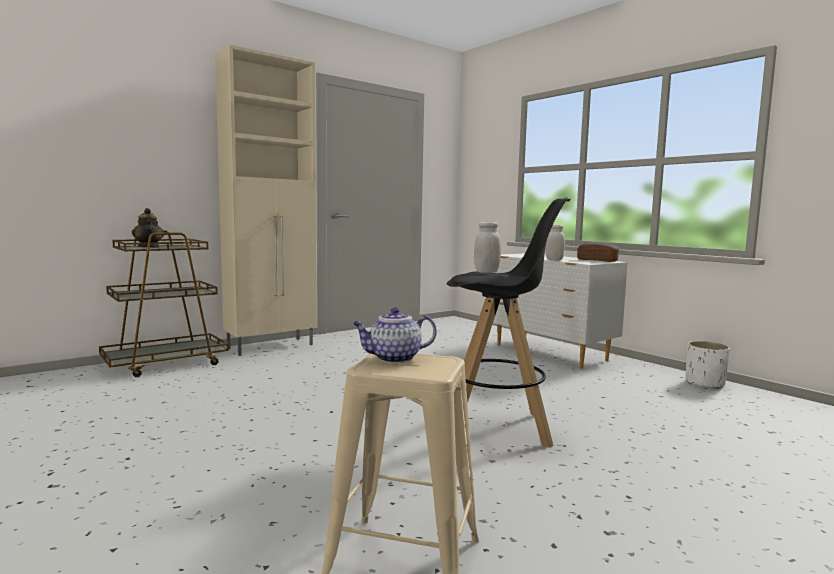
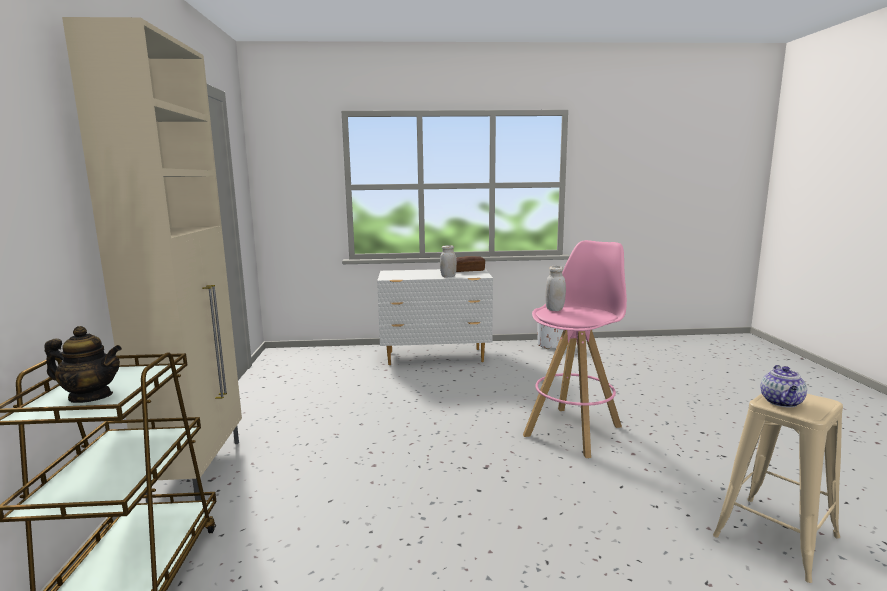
camera: 55 degrees left, 5 degrees up
(498, 427) = (574, 430): black stool -> pink stool

